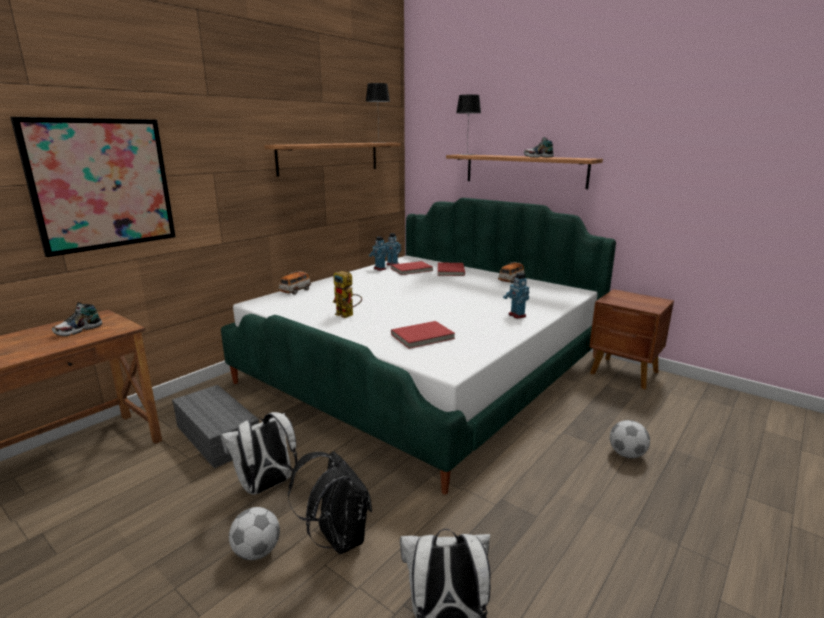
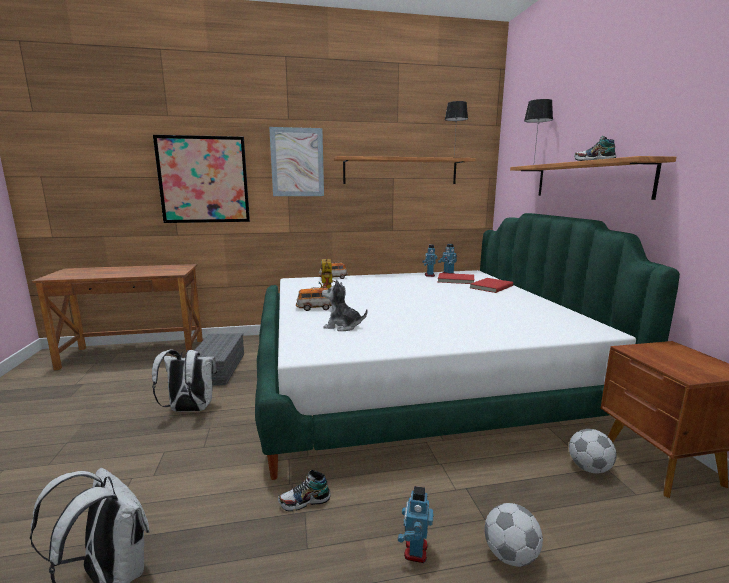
camera: 40 degrees right, 5 degrees down
(79, 330) = (159, 270): shoe -> shoe (305, 501)
(224, 152) = (297, 162): none -> picture
(257, 552) = (122, 446): football -> football (589, 468)
(337, 538) = (164, 465): black backpack -> none
(423, 337) = (342, 326): red book -> plush toy
(511, 280) = (538, 305): toy car -> toy car (315, 308)
(516, 315) = (469, 333): toy robot -> toy robot (415, 550)

